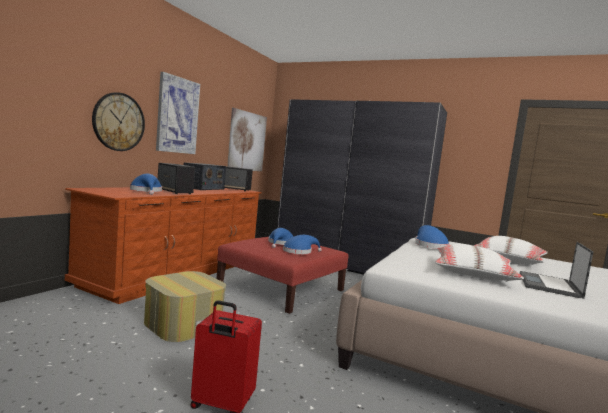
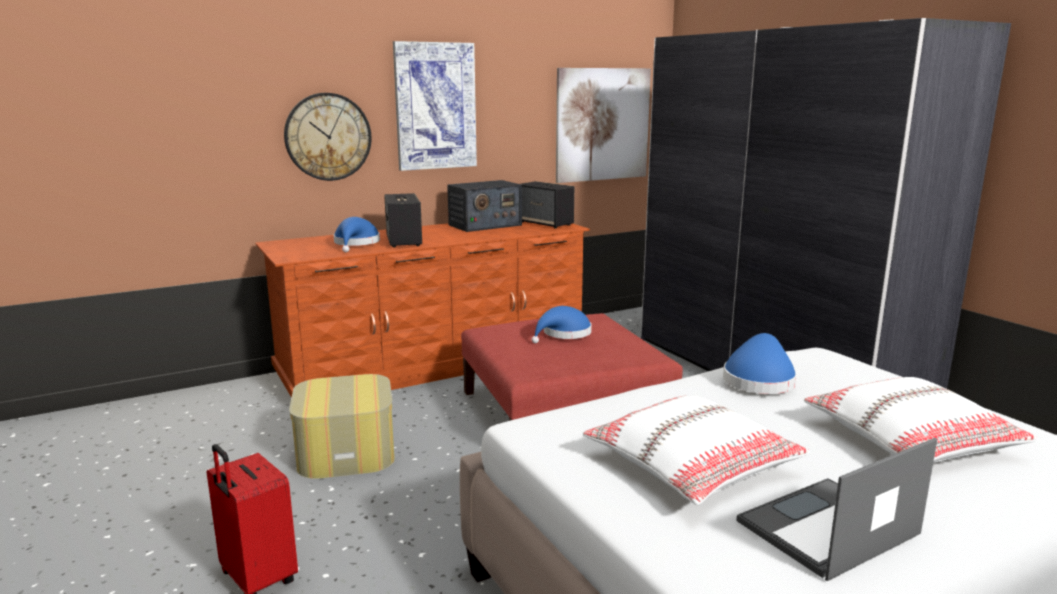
camera: 35 degrees right, 10 degrees up
(299, 252) = (570, 355): blue hat -> none

